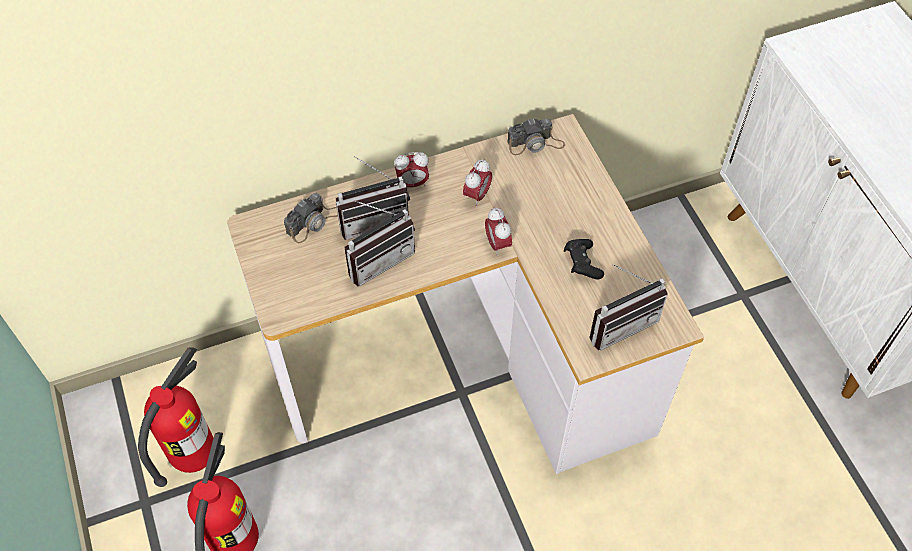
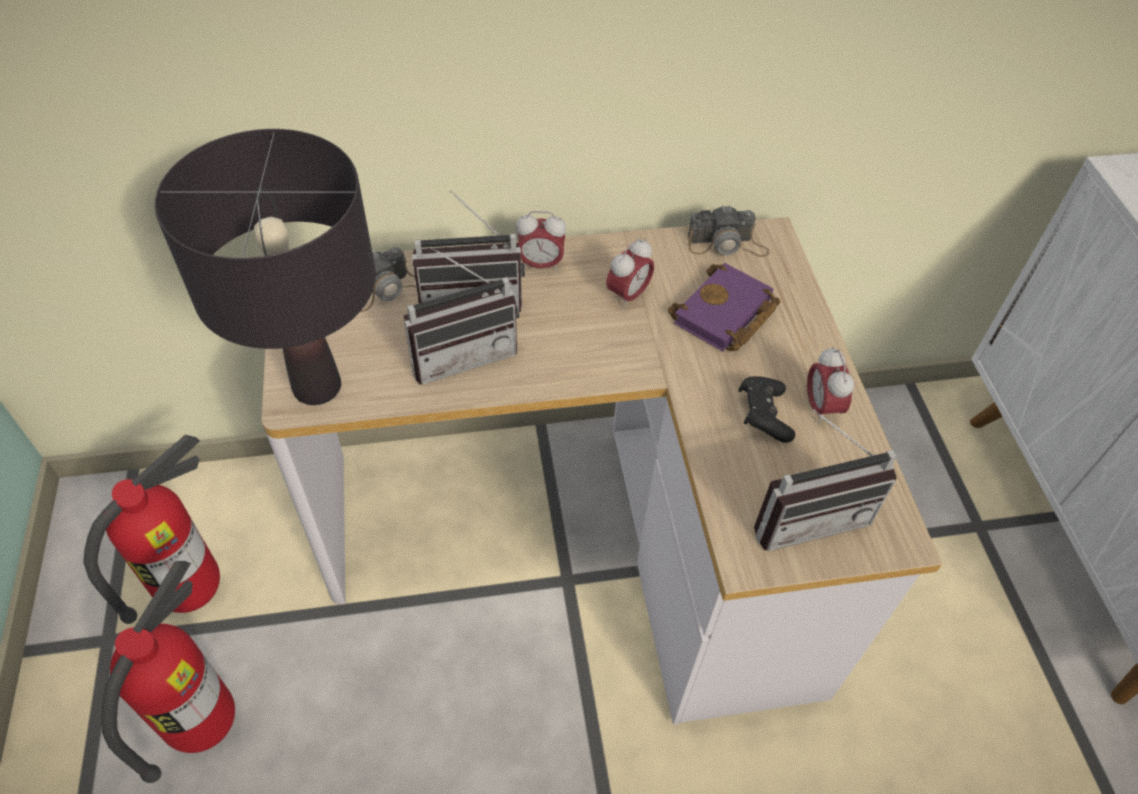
camera: 10 degrees right, 5 degrees down
(290, 301) = (317, 386): none -> black table lamp
(497, 244) = (641, 365): alarm clock -> alarm clock (821, 407)
(544, 198) = (724, 316): none -> purple book

